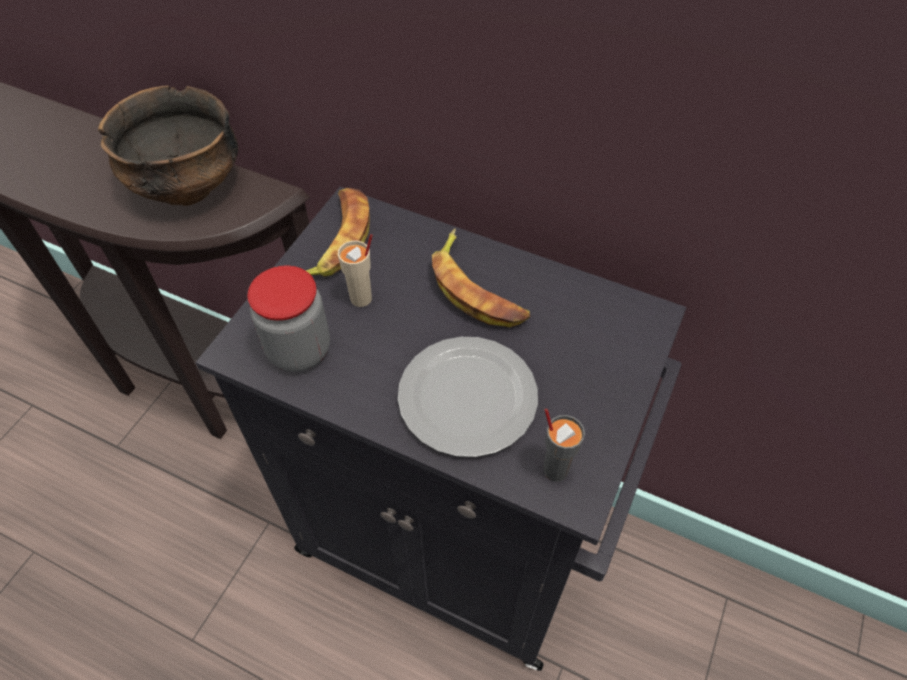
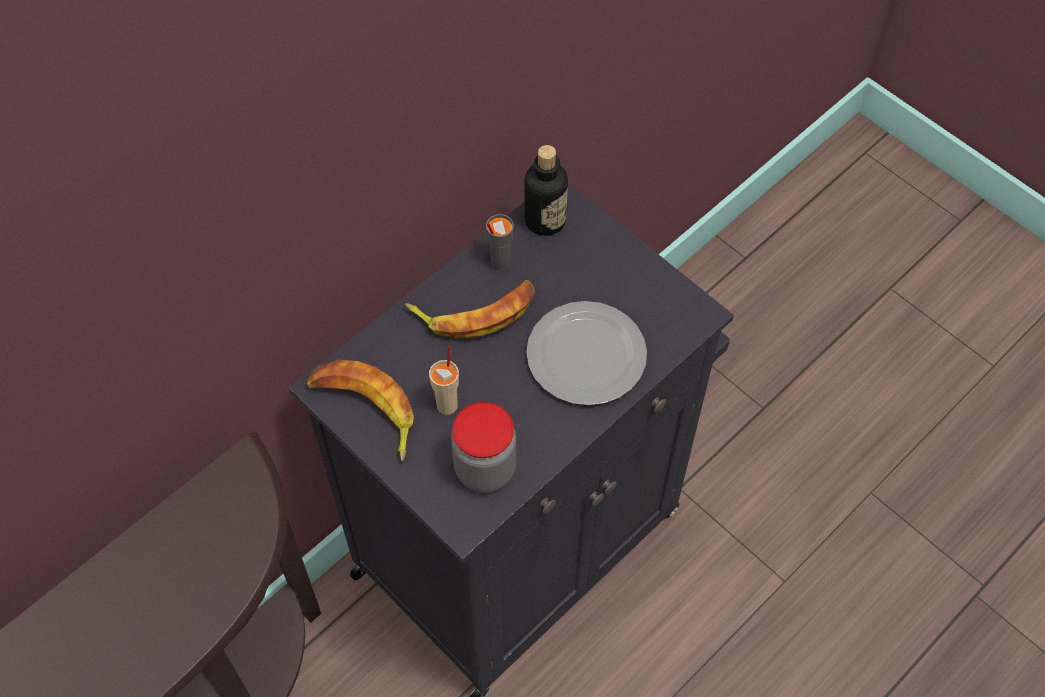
camera: 70 degrees left, 5 degrees up
(187, 186) = (186, 546): bowl -> none
(555, 469) = (670, 319): grey cup -> grey cup (499, 262)
(619, 311) = (545, 220): none -> bottle

